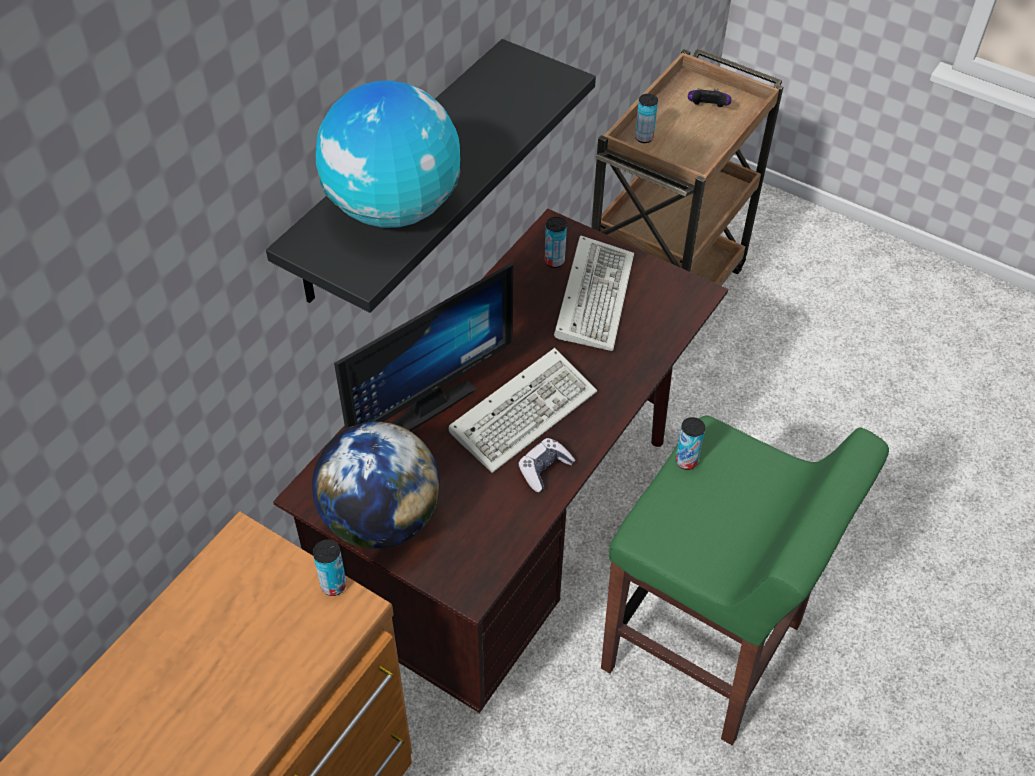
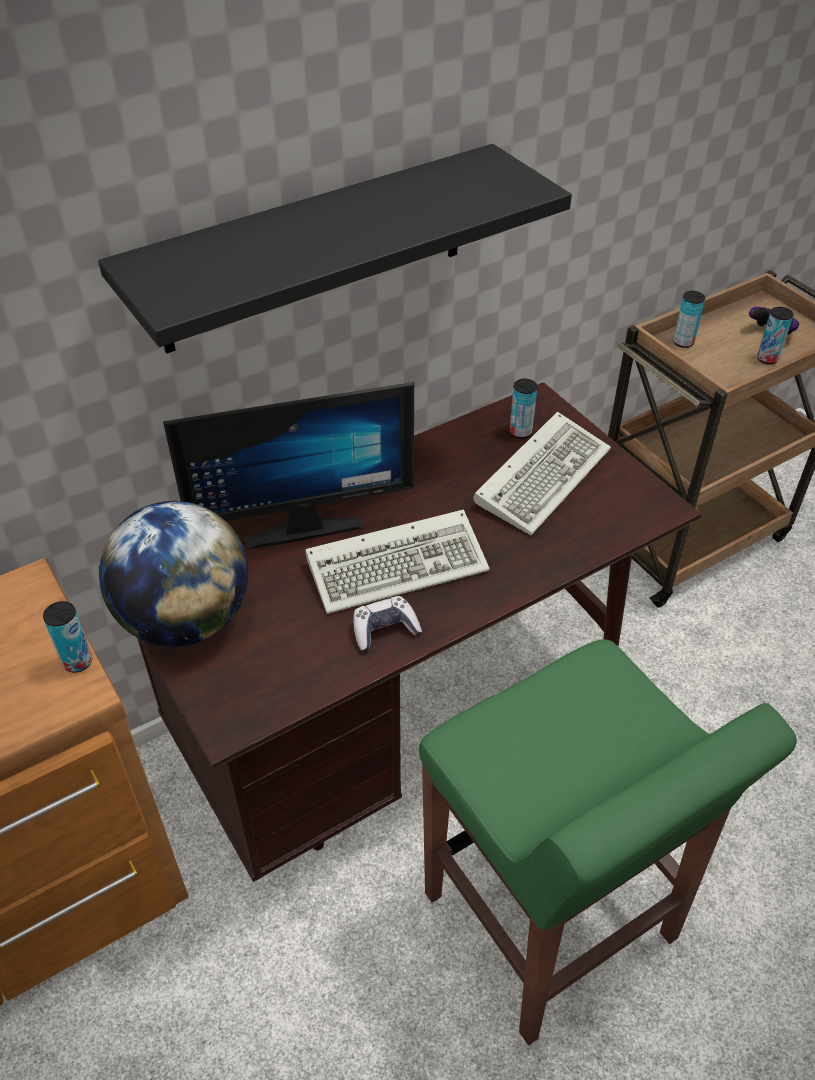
camera: 25 degrees right, 5 degrees down
(394, 208) = (255, 256): globe -> none
(686, 461) = (555, 680): can -> can (767, 359)

